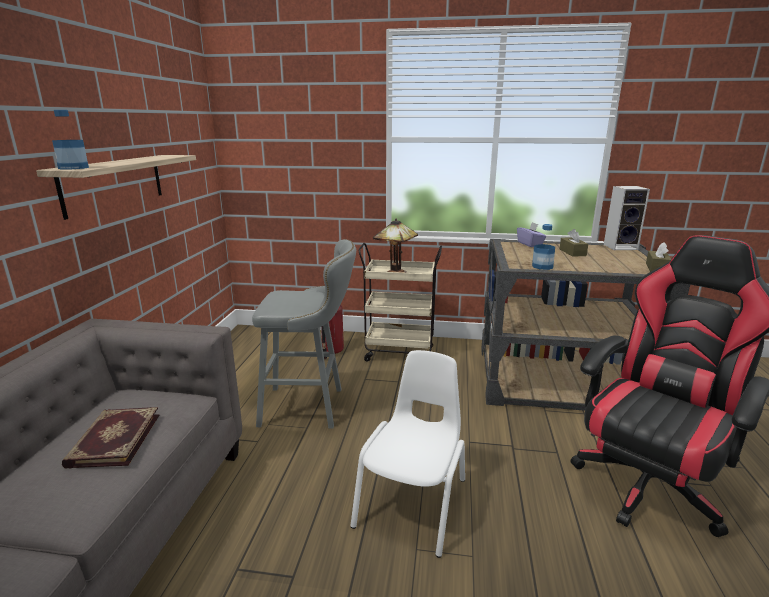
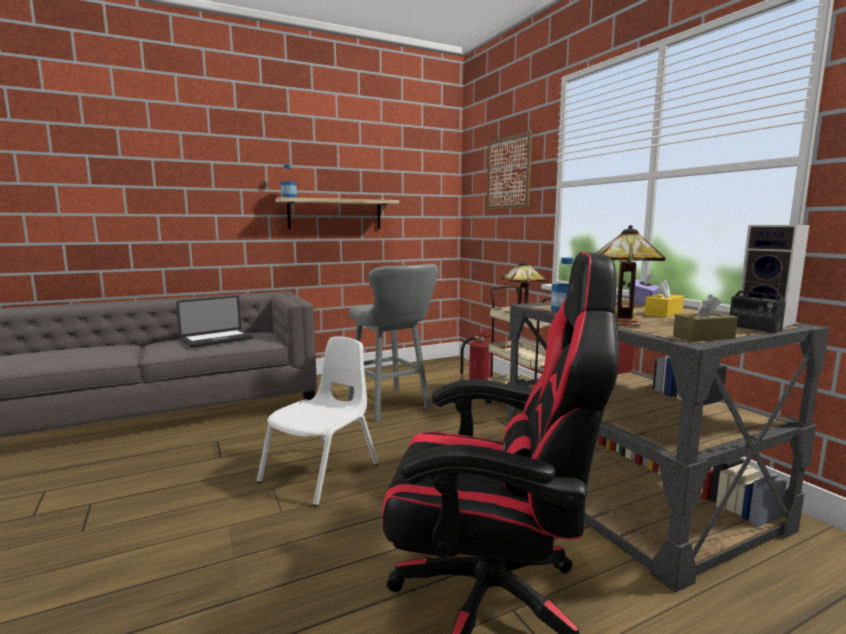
camera: 55 degrees right, 10 degrees down
(113, 439) = (217, 339): book -> laptop
(308, 118) = (508, 171): none -> picture
(413, 502) = (322, 473): white chair -> white chair turned 45 degrees counterclockwise
(572, 252) = (663, 313): brown tissue box -> yellow tissue box
(601, 268) = (621, 322): none -> table lamp
(636, 253) = (754, 328): none -> radio

